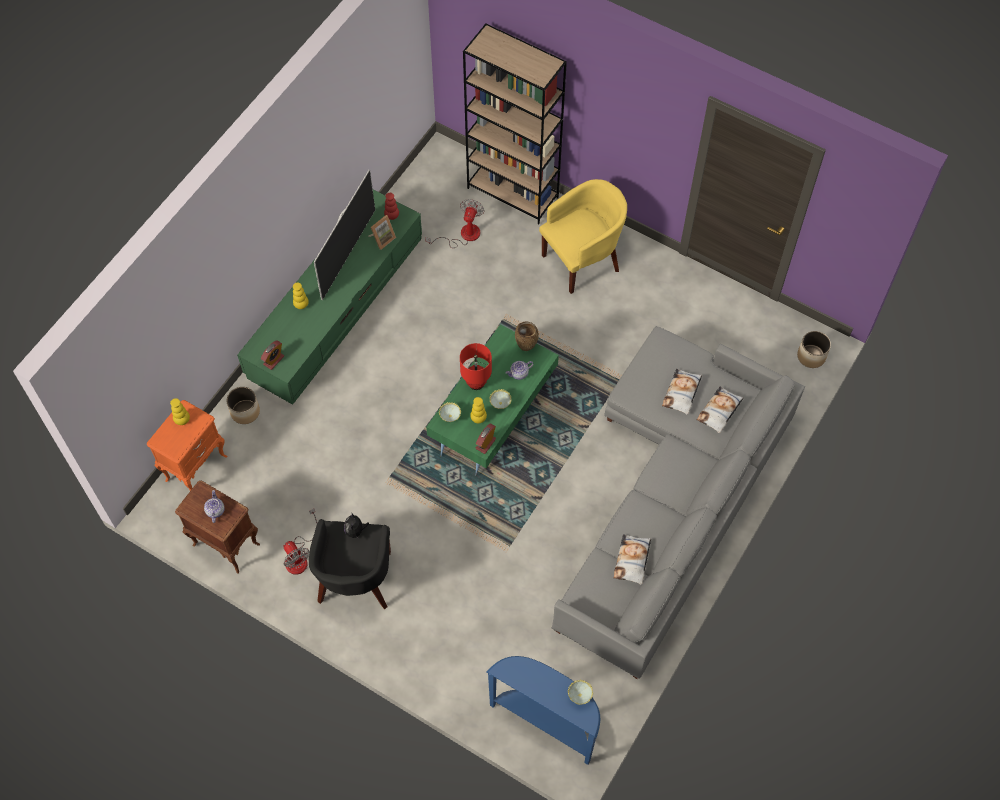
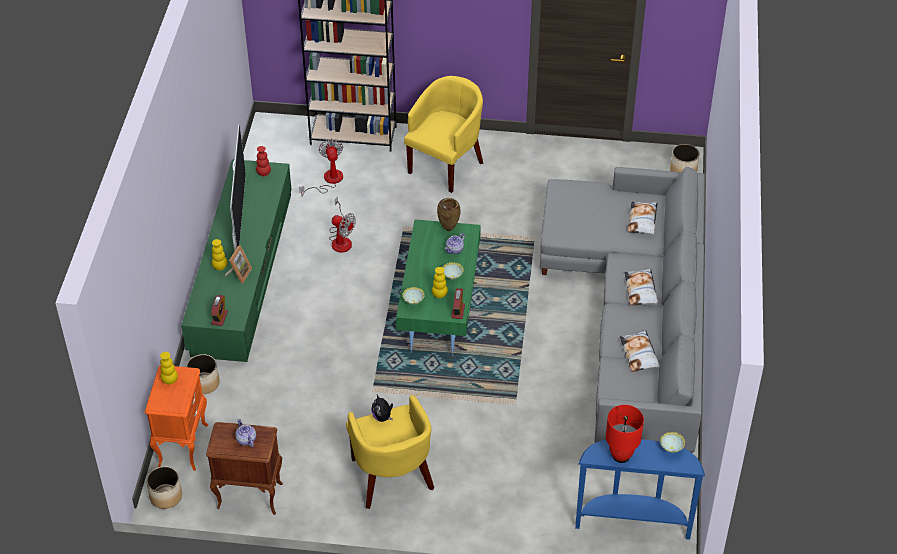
camera: 25 degrees left, 15 degrees down
(157, 514) = (165, 496): none -> planter
(299, 556) = (326, 478): fan -> fan (341, 239)
(355, 580) = (391, 478): black armchair -> yellow armchair
(382, 239) = (265, 193): picture frame -> picture frame (239, 273)
(476, 383) = (421, 269): red table lamp -> red table lamp (621, 455)
(682, 393) = (603, 218): pillow -> pillow (641, 290)

